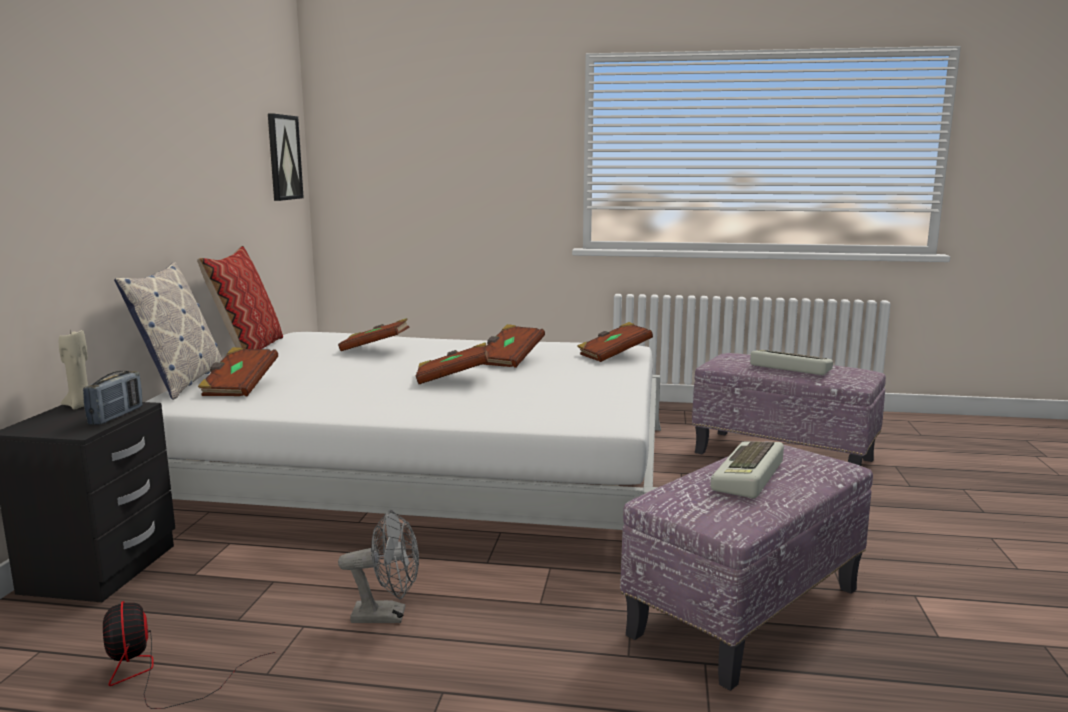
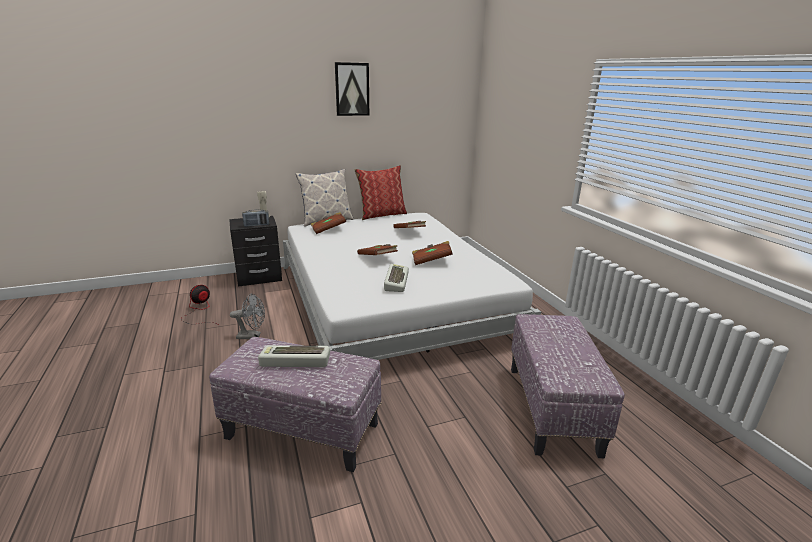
camera: 60 degrees right, 10 degrees up
(283, 157) = (449, 120): picture -> picture (352, 89)
(387, 615) = (252, 336): grey fan -> grey fan turned 60 degrees counterclockwise
(614, 355) = (482, 282): brown book -> none
(789, 368) = (553, 345): keyboard -> keyboard (395, 281)

